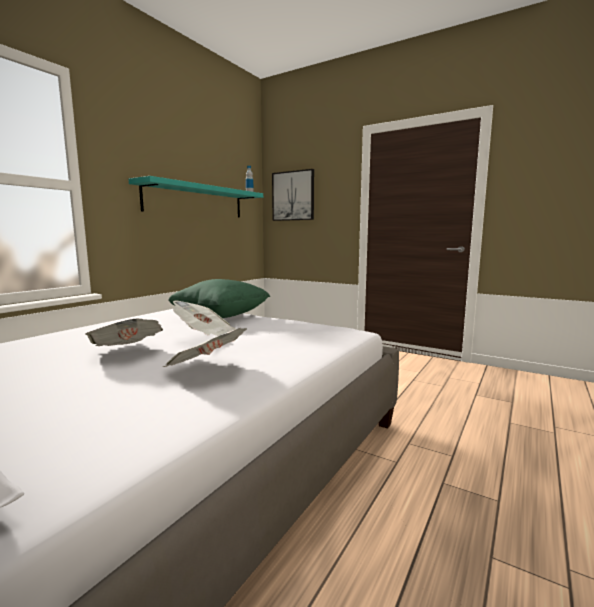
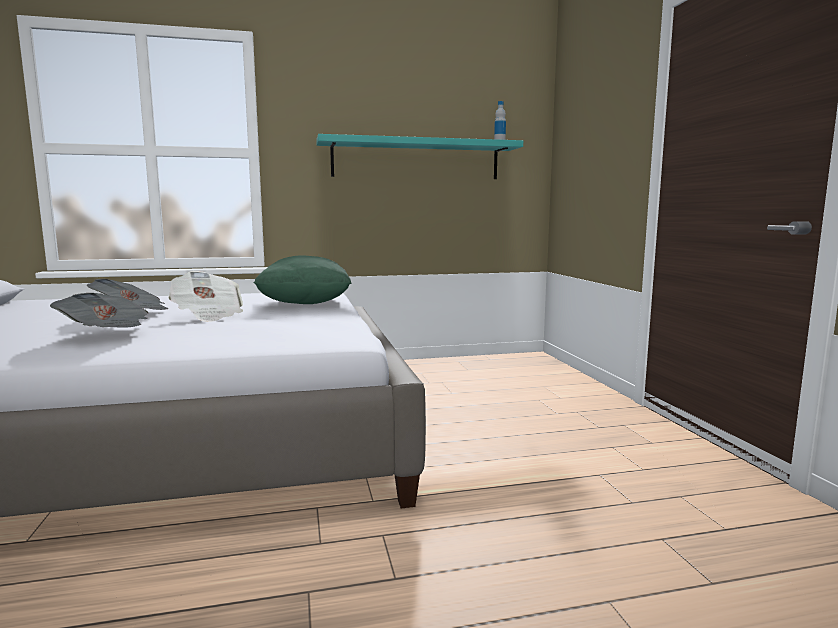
camera: 45 degrees right, 0 degrees up
(293, 196) = (579, 139): picture -> none

